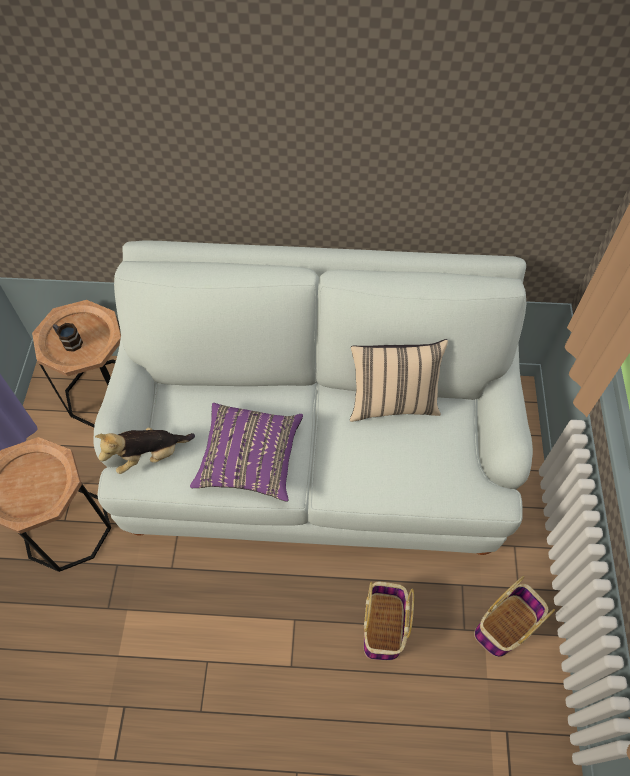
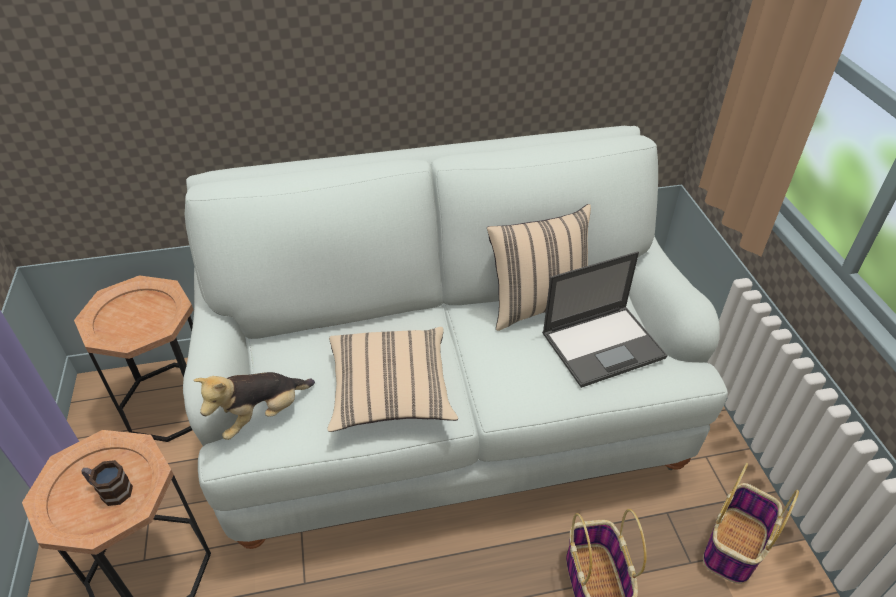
camera: 15 degrees left, 15 degrees down
(69, 341) = (125, 322): mug -> mug (110, 490)
(249, 459) = (391, 392): purple pillow -> beige pillow
(432, 456) = (604, 345): none -> laptop

